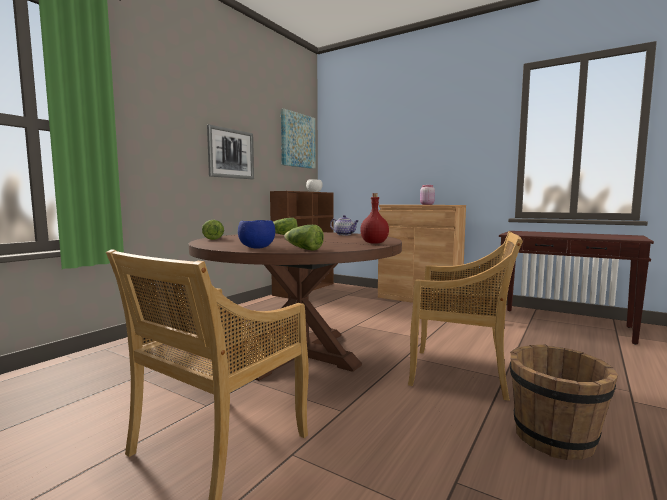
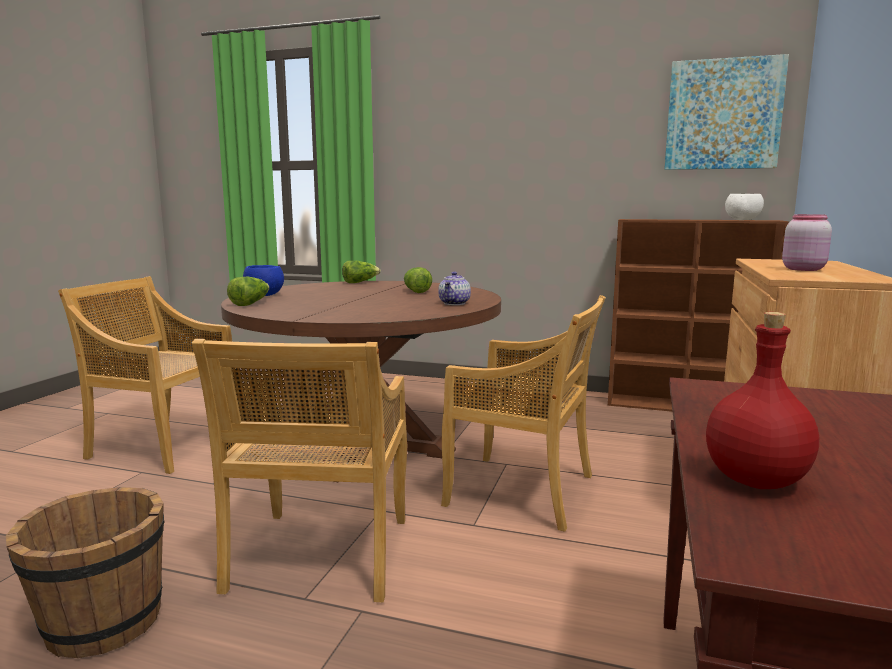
camera: 75 degrees right, 5 degrees up
(231, 153) = (542, 164): picture -> none
(374, 243) = (327, 315): red bottle -> red bottle (757, 480)
(391, 326) = (523, 491): none -> beige chair

